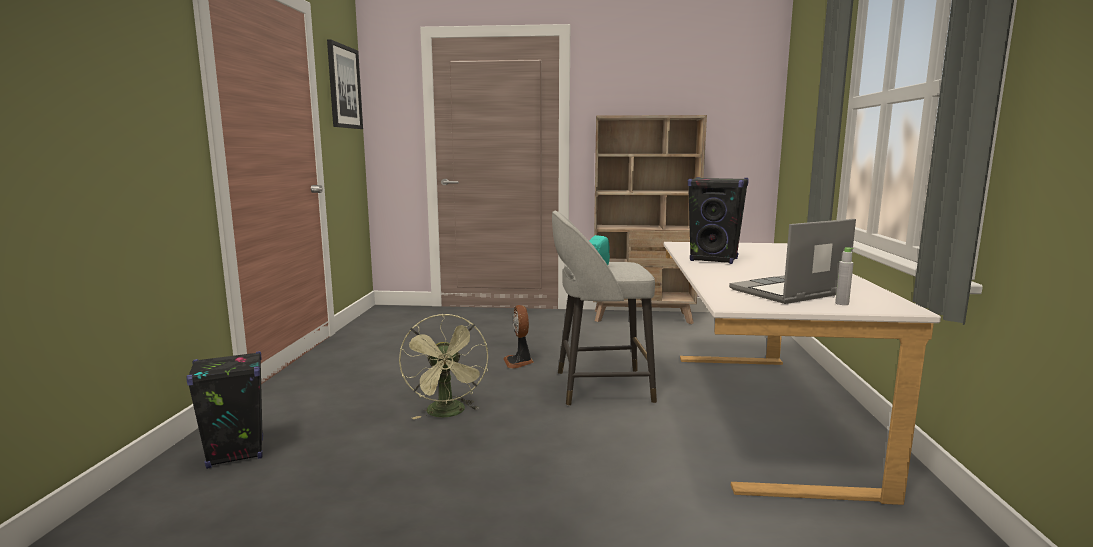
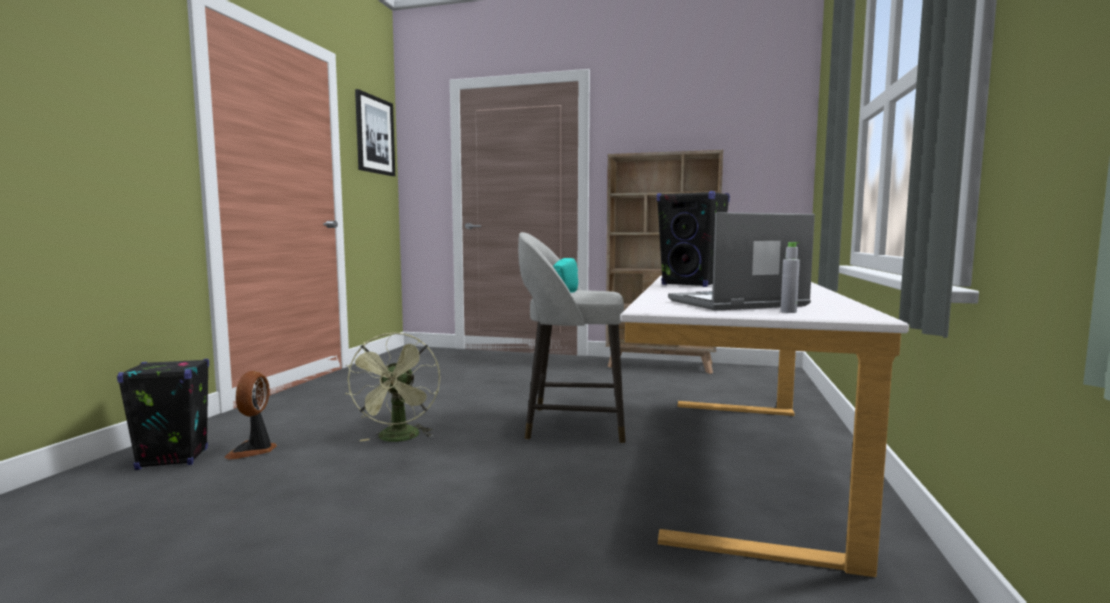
camera: 10 degrees right, 5 degrees down
(519, 362) = (504, 398): fan -> fan (254, 450)

